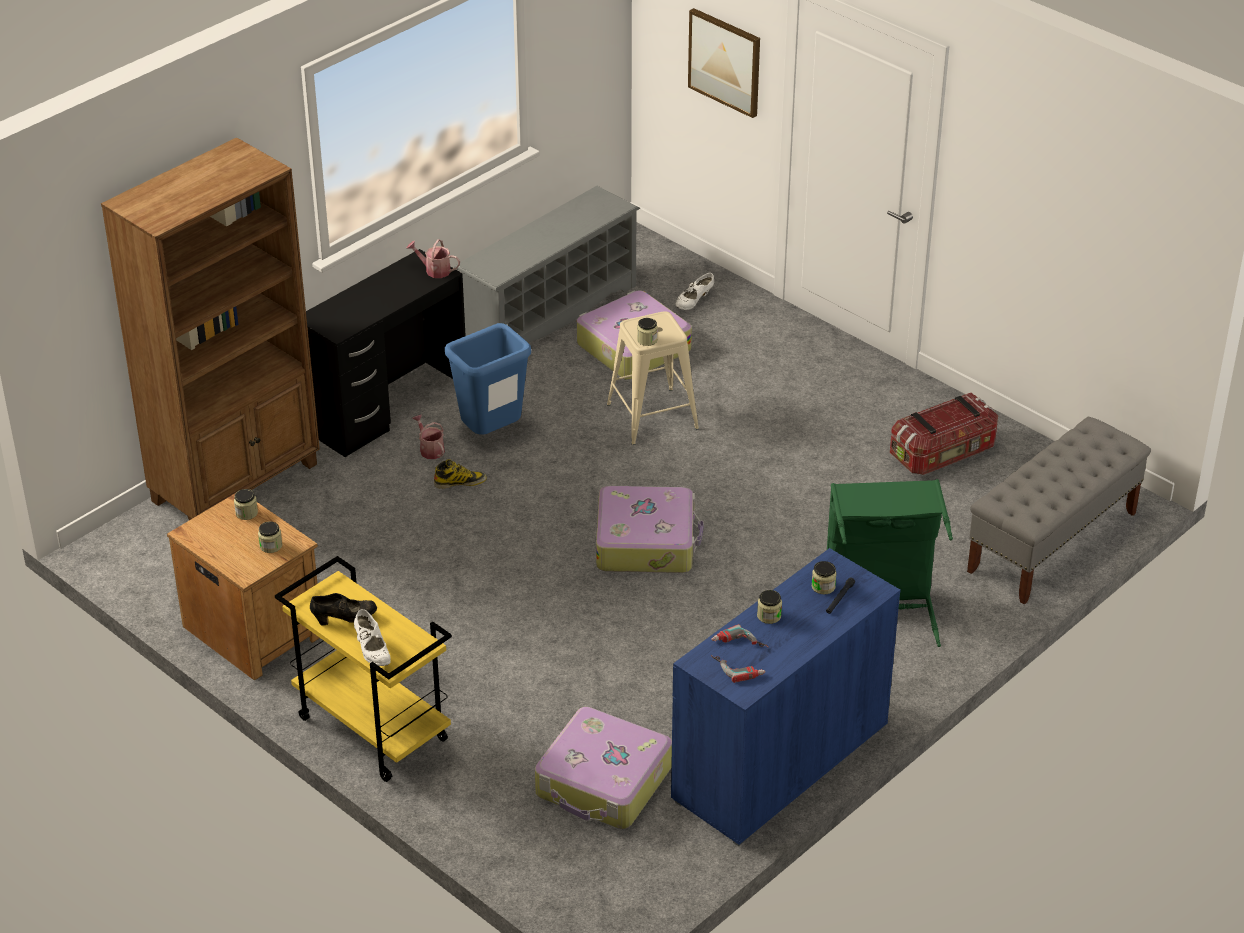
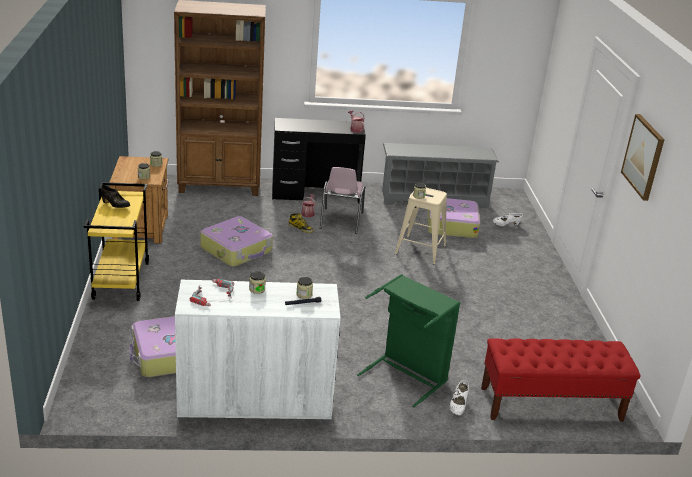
camera: 40 degrees right, 10 degrees down
(372, 652) = (102, 220): white shoe -> white shoe (458, 406)
(491, 434) = (340, 221): blue trash can -> pink chair
(646, 542) = (341, 288): suitcase -> suitcase (237, 250)
(725, 62) = (566, 92): picture -> picture (643, 156)
(780, 762) = (255, 400): blue cabinet -> white cabinet
(943, 454) = (545, 336): storage box -> none
(1052, 542) = (550, 404): grey bench -> red bench

